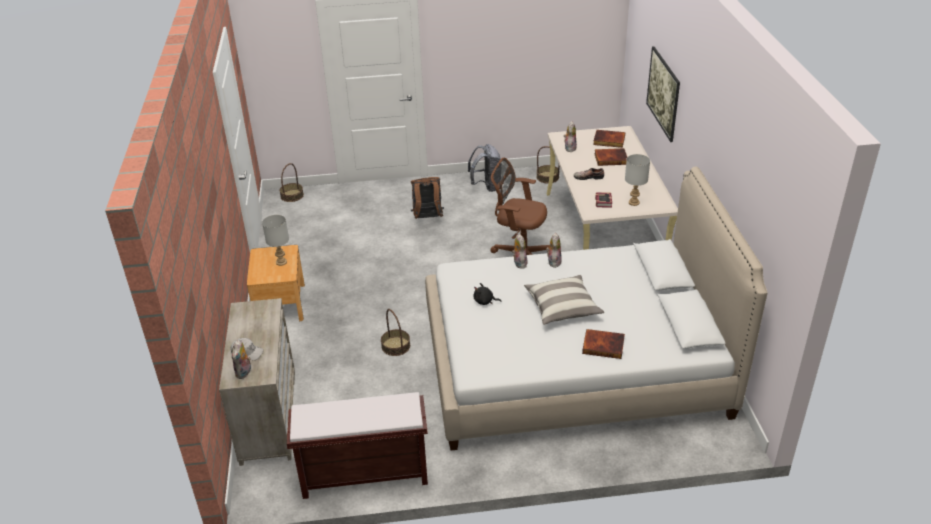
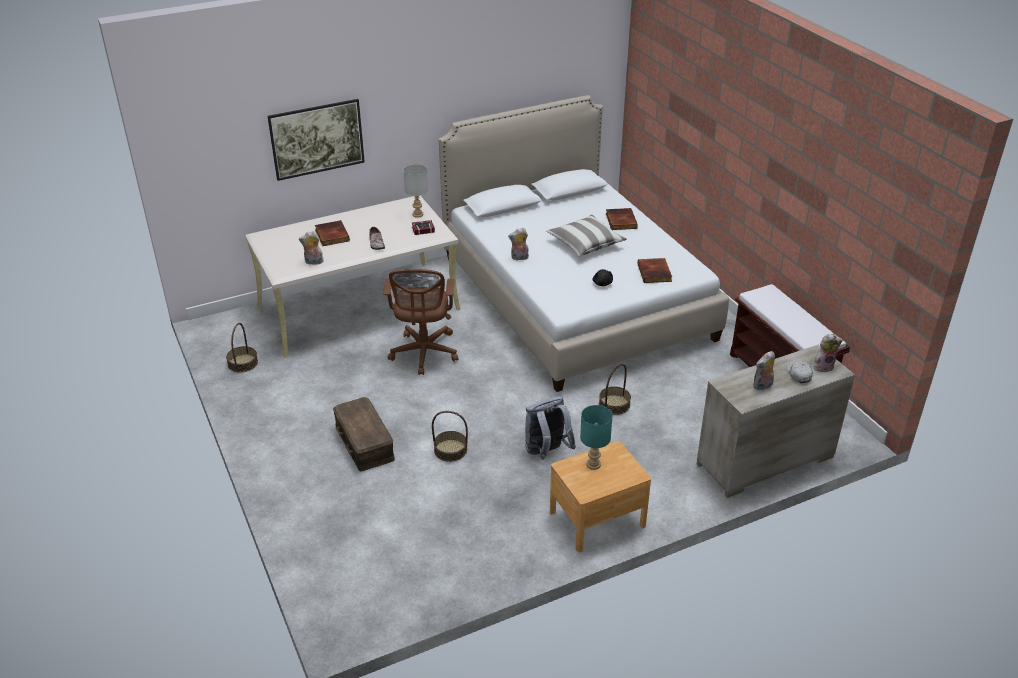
camera: 110 degrees left, 0 degrees up
(281, 262) = (594, 465): grey table lamp -> turquoise table lamp
(292, 195) = (339, 608): basket -> basket (450, 450)
(427, 218) = (365, 442): brown backpack -> brown storage box
(486, 186) = (274, 408): grey backpack -> grey backpack (546, 452)
(519, 263) = (532, 275): plush toy -> plush toy (762, 386)
(608, 141) = (290, 241): book -> book (655, 273)

